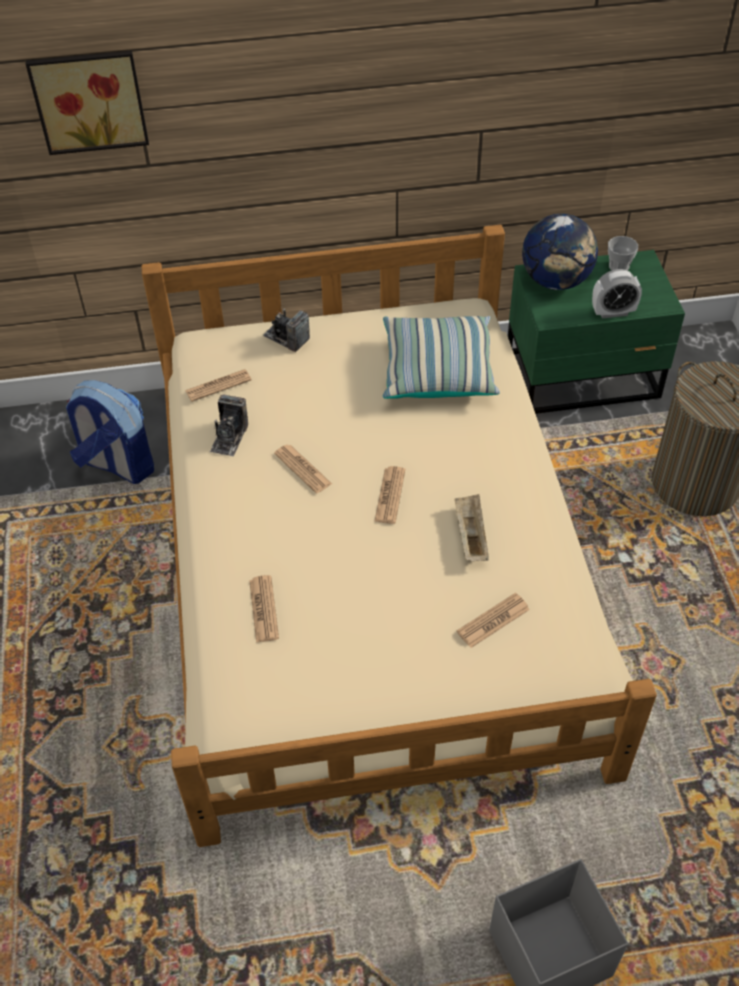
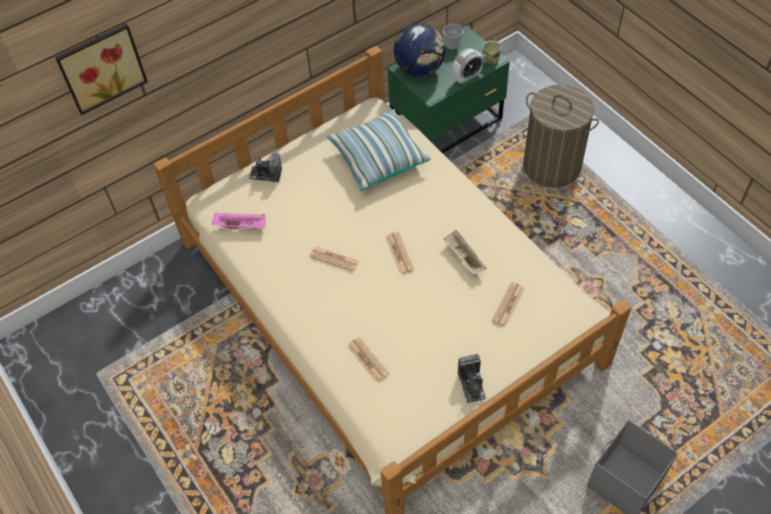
camera: 25 degrees left, 5 degrees up
(117, 464) = (179, 307): backpack -> none
(218, 386) = (241, 226): newspaper -> pink tray
(229, 437) = (272, 258): camera -> camera (471, 385)
(657, 302) = (489, 60): none -> mug

